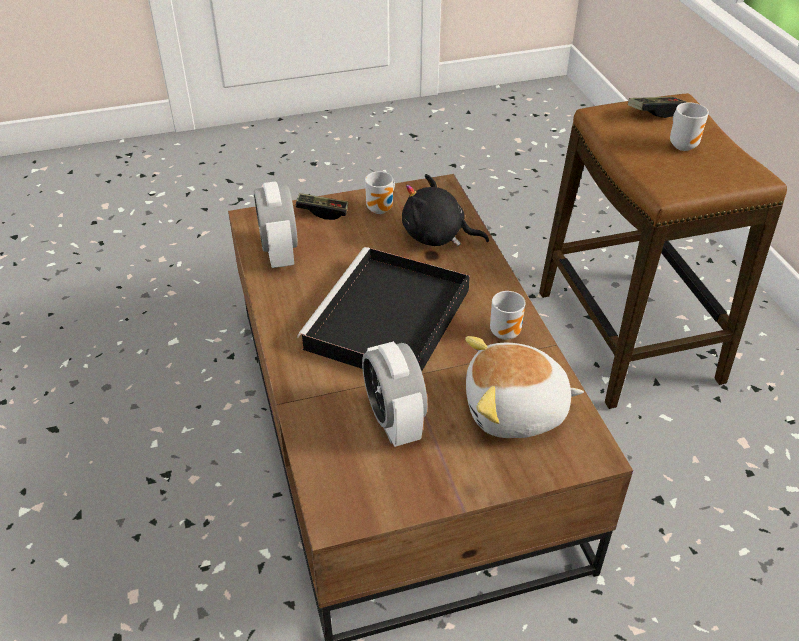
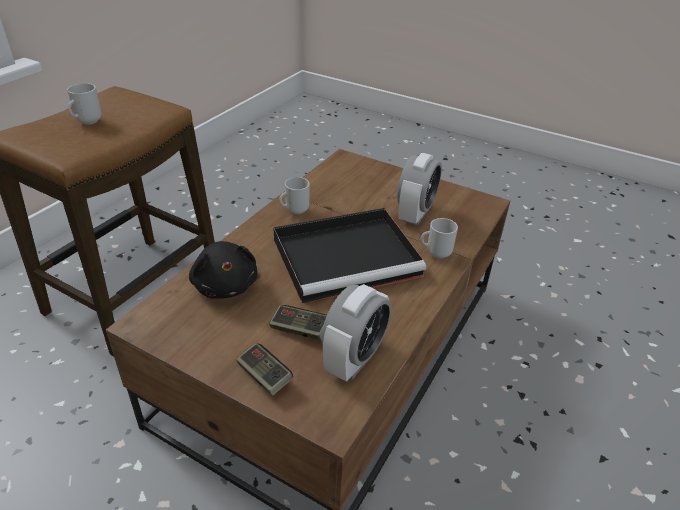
camera: 135 degrees left, 5 degrees down
(382, 209) = (217, 339): mug -> mug (436, 253)
(515, 411) = (351, 185): plush toy -> none
(655, 112) = (43, 137): game controller -> game controller (300, 330)

